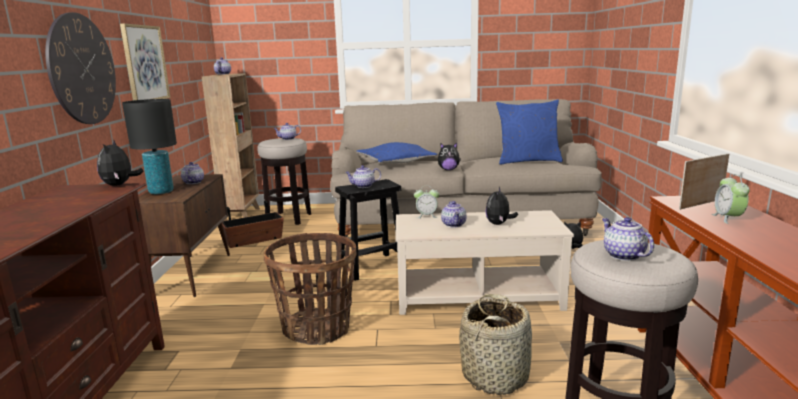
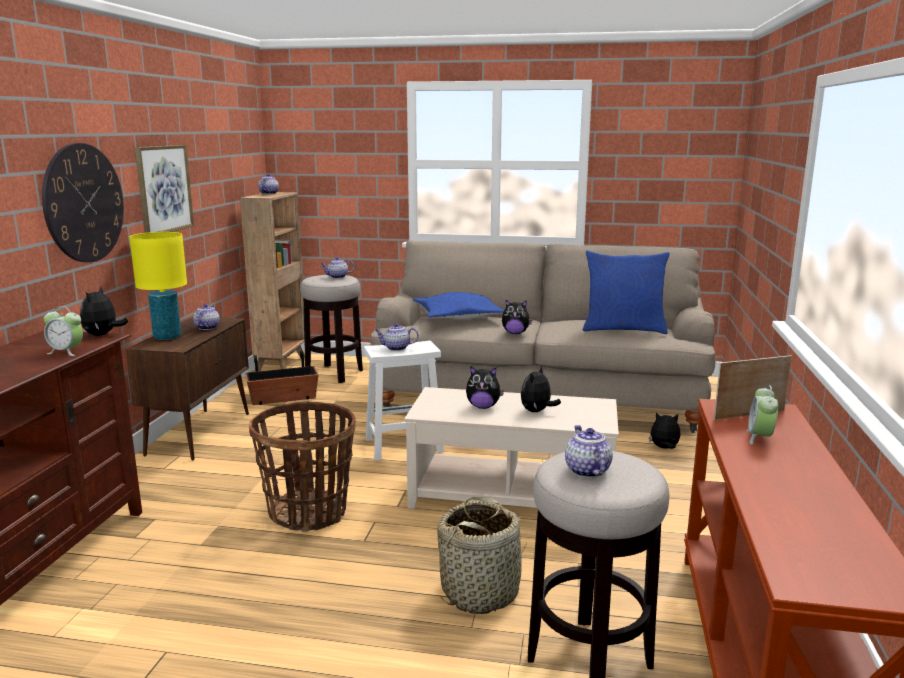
camera: 10 degrees right, 0 degrees up
(161, 192) = (167, 337): black table lamp -> yellow table lamp
(370, 267) = (402, 446): black stool -> white stool
(426, 216) = (458, 392): alarm clock -> alarm clock (66, 352)
(454, 224) = (483, 407): teapot -> plush toy

